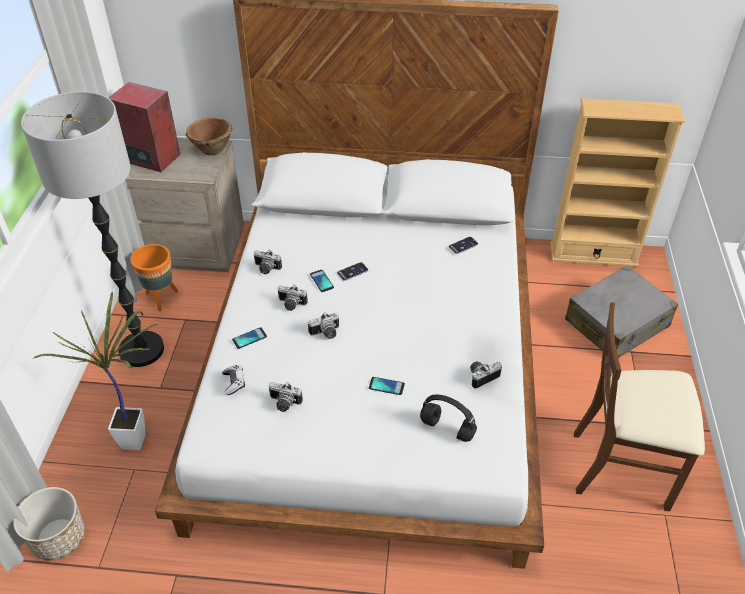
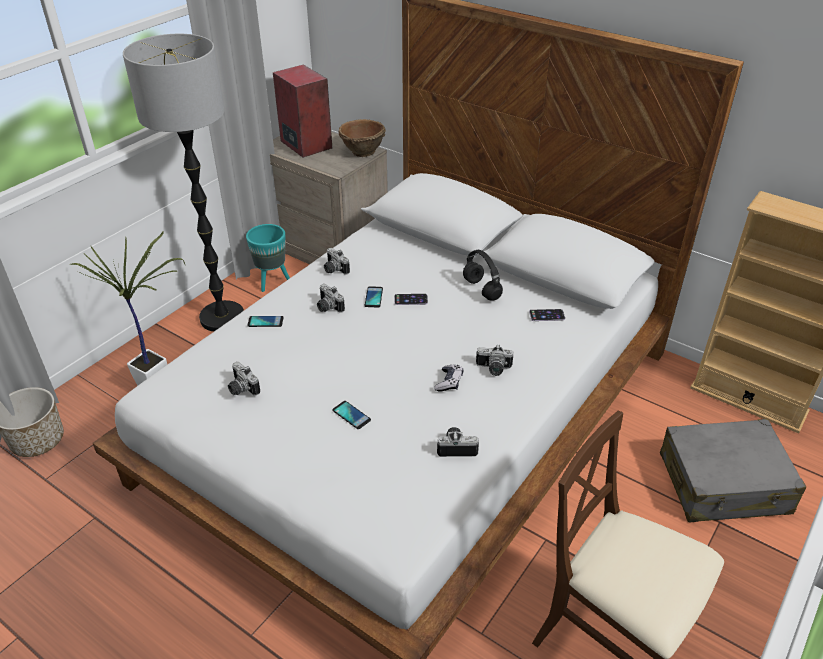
camera: 30 degrees right, 5 degrees down
(161, 298) = (271, 282): orange planter -> turquoise planter
(234, 382) = (216, 353): game controller -> game controller (449, 382)
(326, 333) = (335, 344): camera -> camera (493, 369)
(448, 429) = (376, 482): black headphones -> black headphones (482, 290)

